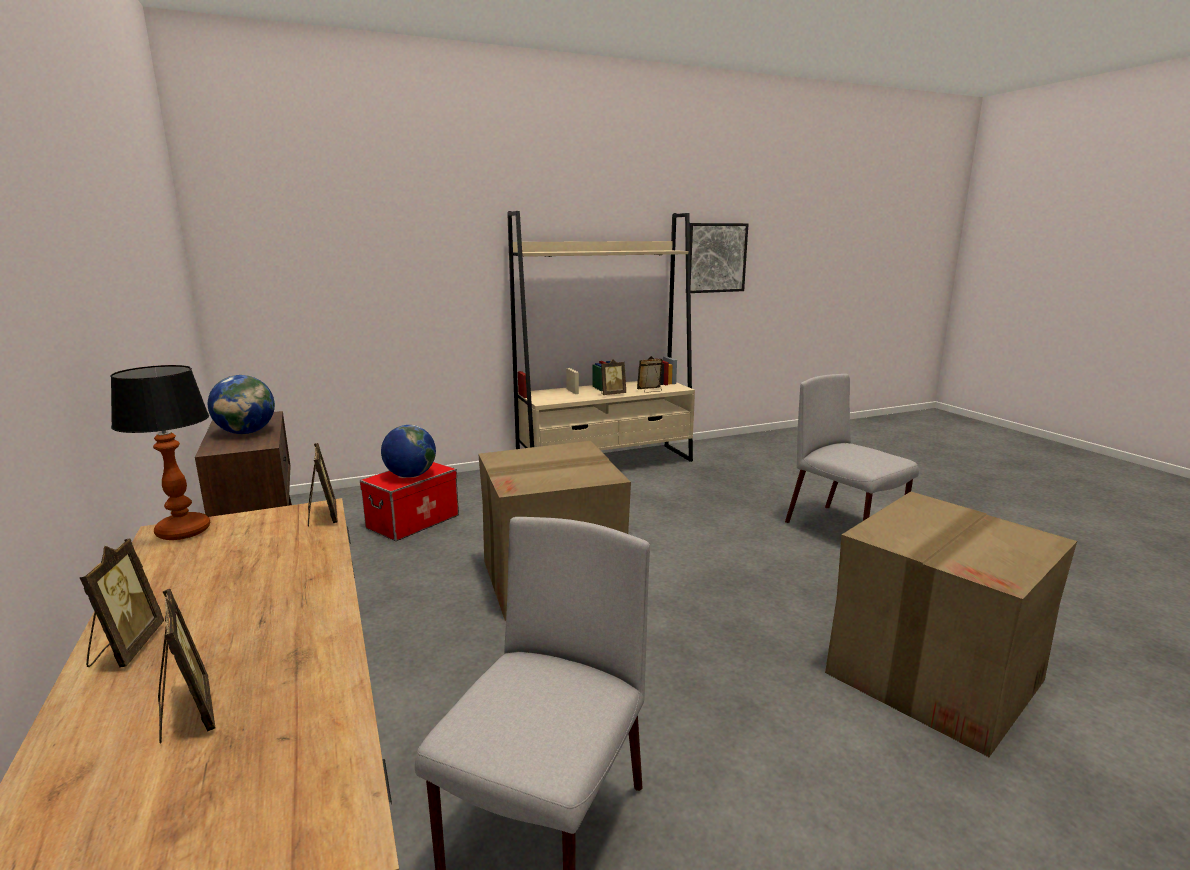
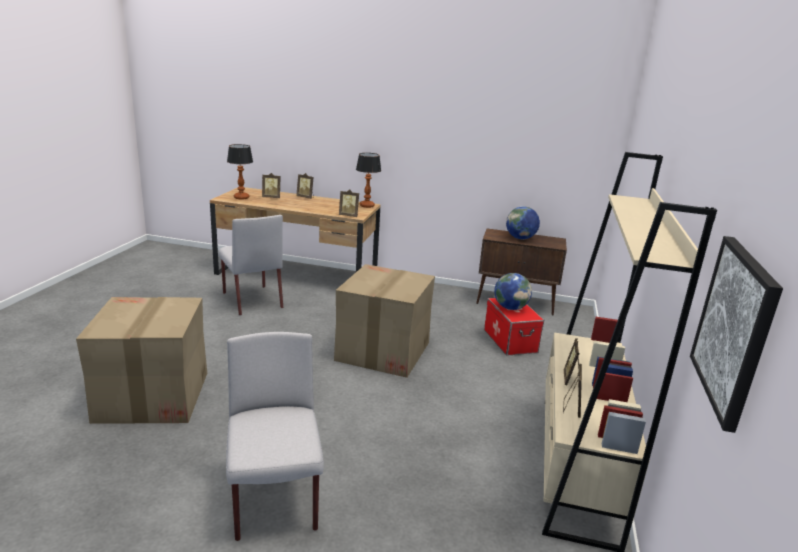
camera: 125 degrees right, 5 degrees up
(260, 790) = (241, 198): none -> table lamp
(845, 530) = (275, 500): grey chair -> grey chair turned 105 degrees counterclockwise

